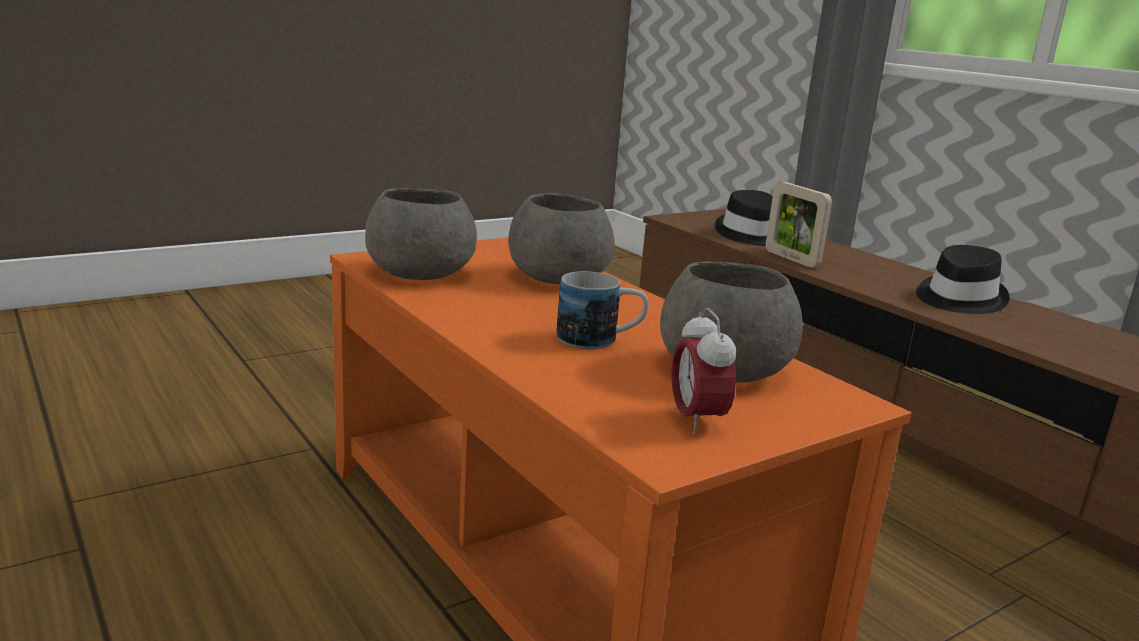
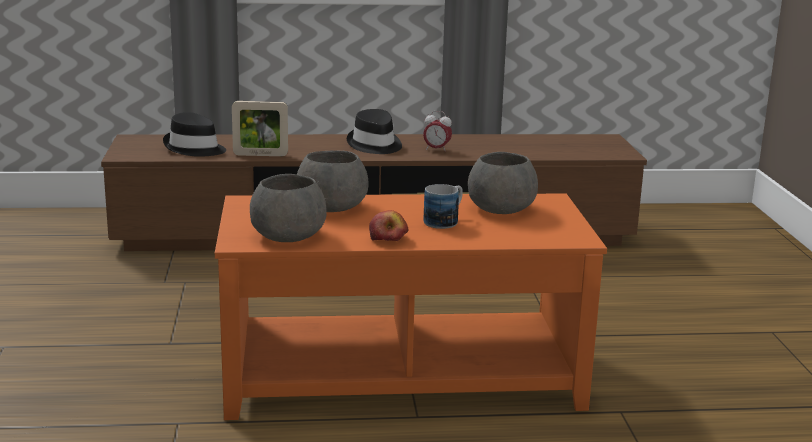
camera: 60 degrees left, 0 degrees up
(473, 319) = (388, 238): none -> apple
(696, 420) = (551, 227): alarm clock -> alarm clock (436, 149)

